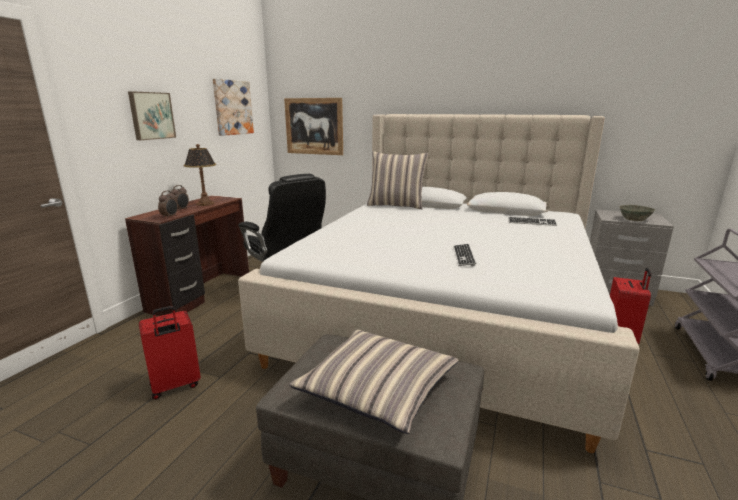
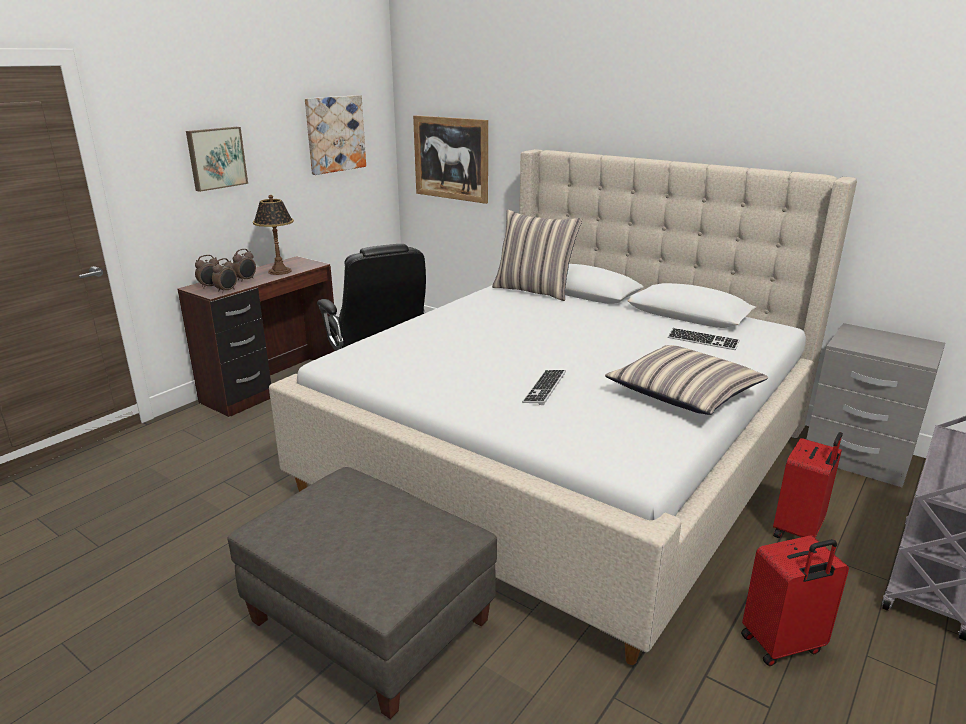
camera: 15 degrees right, 5 degrees up
(154, 215) = (210, 286): none -> alarm clock
(175, 386) = (200, 499): red suitcase -> red suitcase (782, 645)
(377, 388) = (354, 539): pillow -> pillow (684, 393)
(634, 219) = (883, 349): grey bowl -> none

